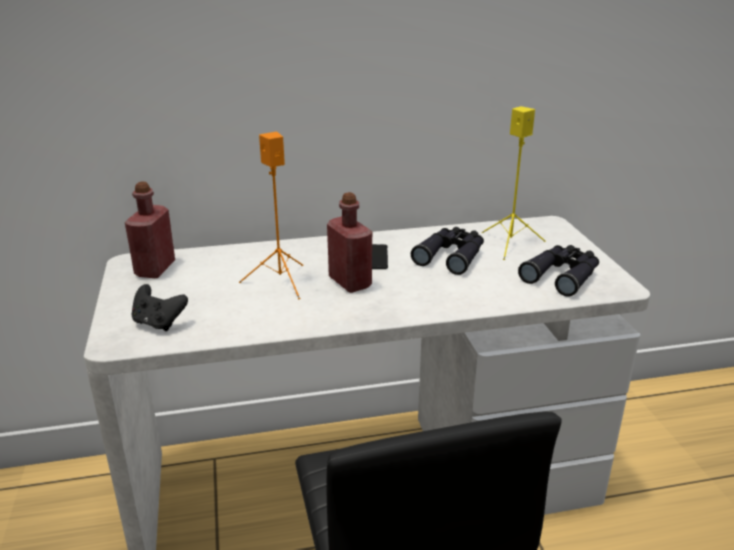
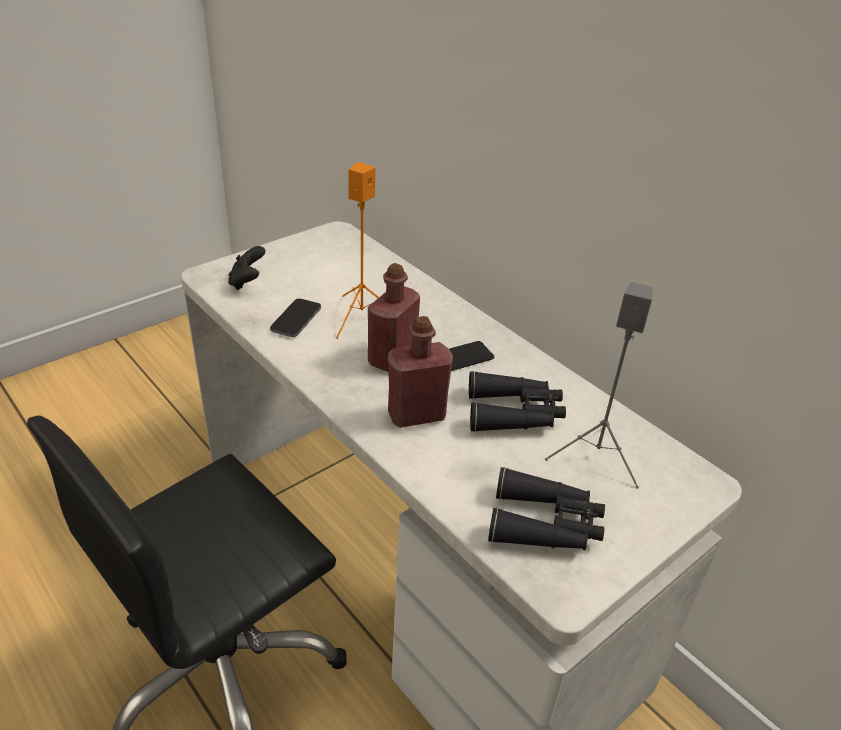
camera: 60 degrees right, 10 degrees up
(155, 269) = (333, 247): red bottle -> red bottle (416, 415)
(252, 311) = (296, 319): none -> phone
(511, 243) = (597, 456): yellow speaker -> grey speaker

